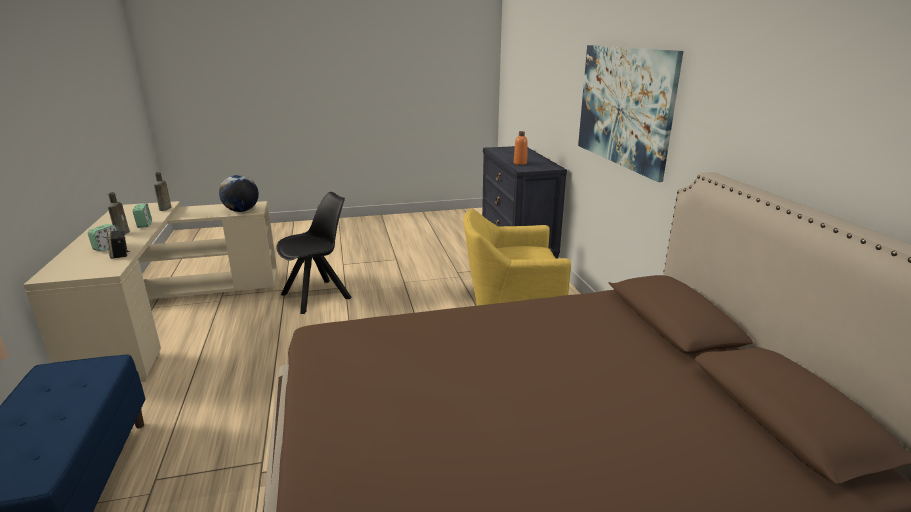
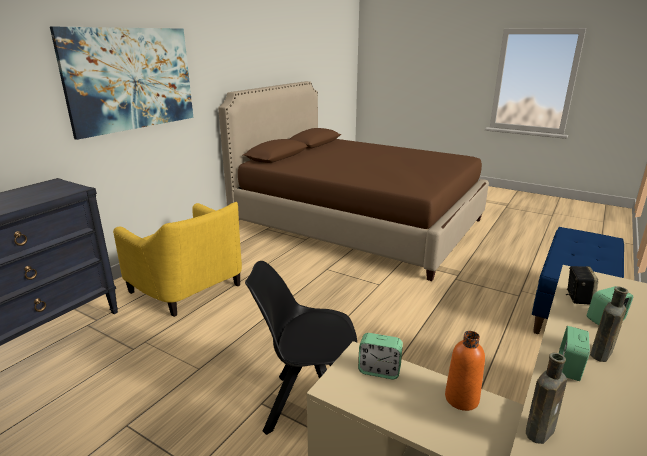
camera: 135 degrees left, 0 degrees up
(241, 211) = (379, 370): globe -> alarm clock
(520, 163) = (39, 196): orange bottle -> orange bottle (461, 398)

